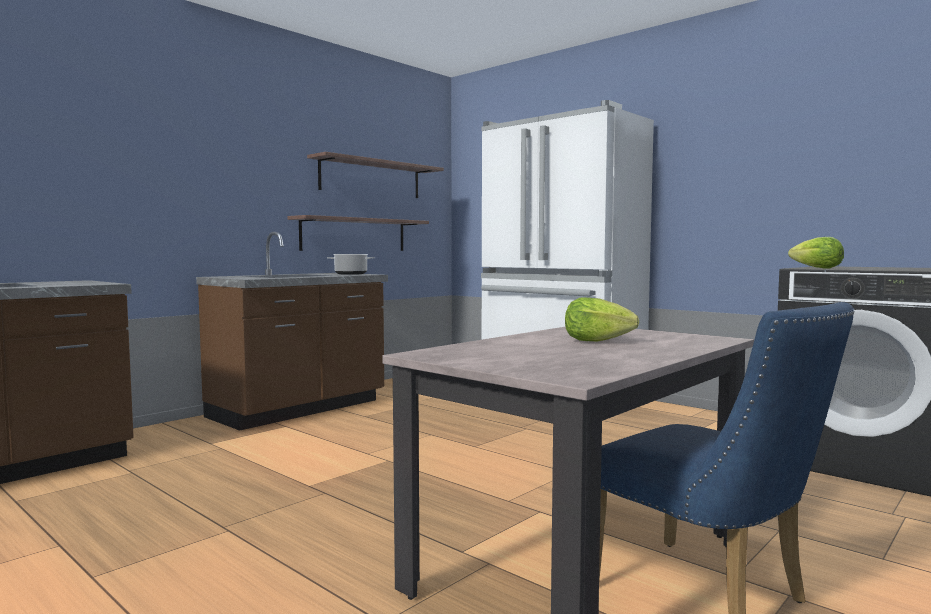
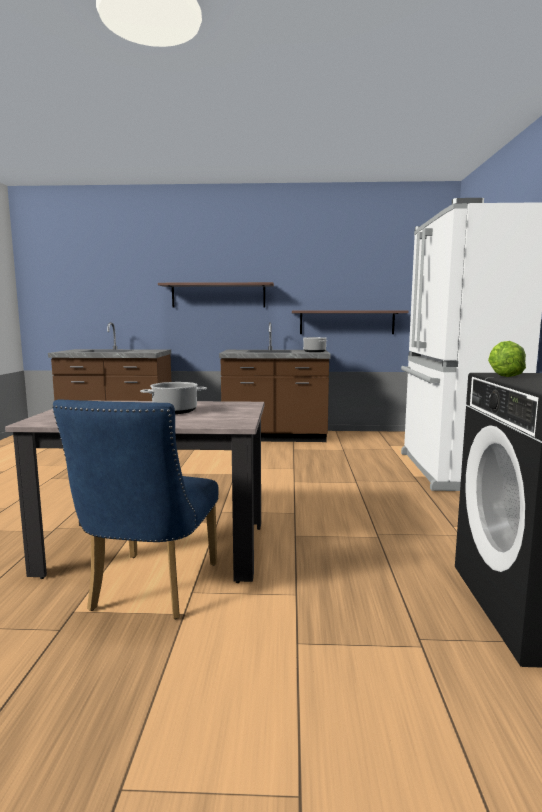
camera: 50 degrees right, 5 degrees up
(371, 178) = (364, 279): shelf -> shelf (218, 295)
(596, 341) = (175, 411): lettuce -> cooking pot

